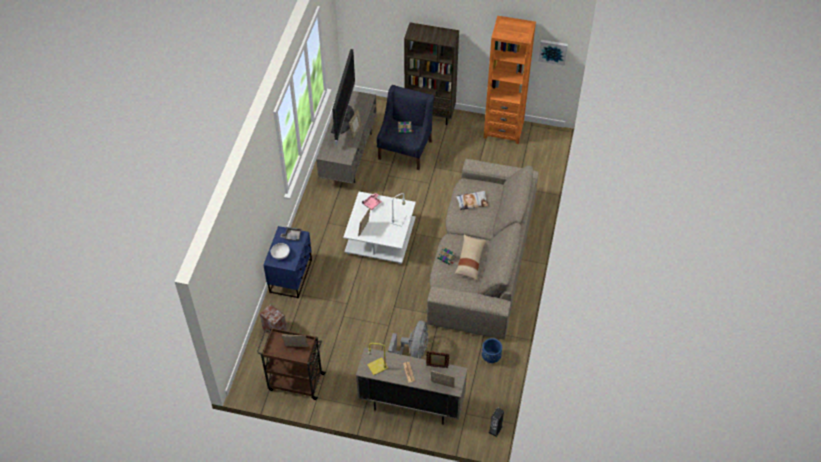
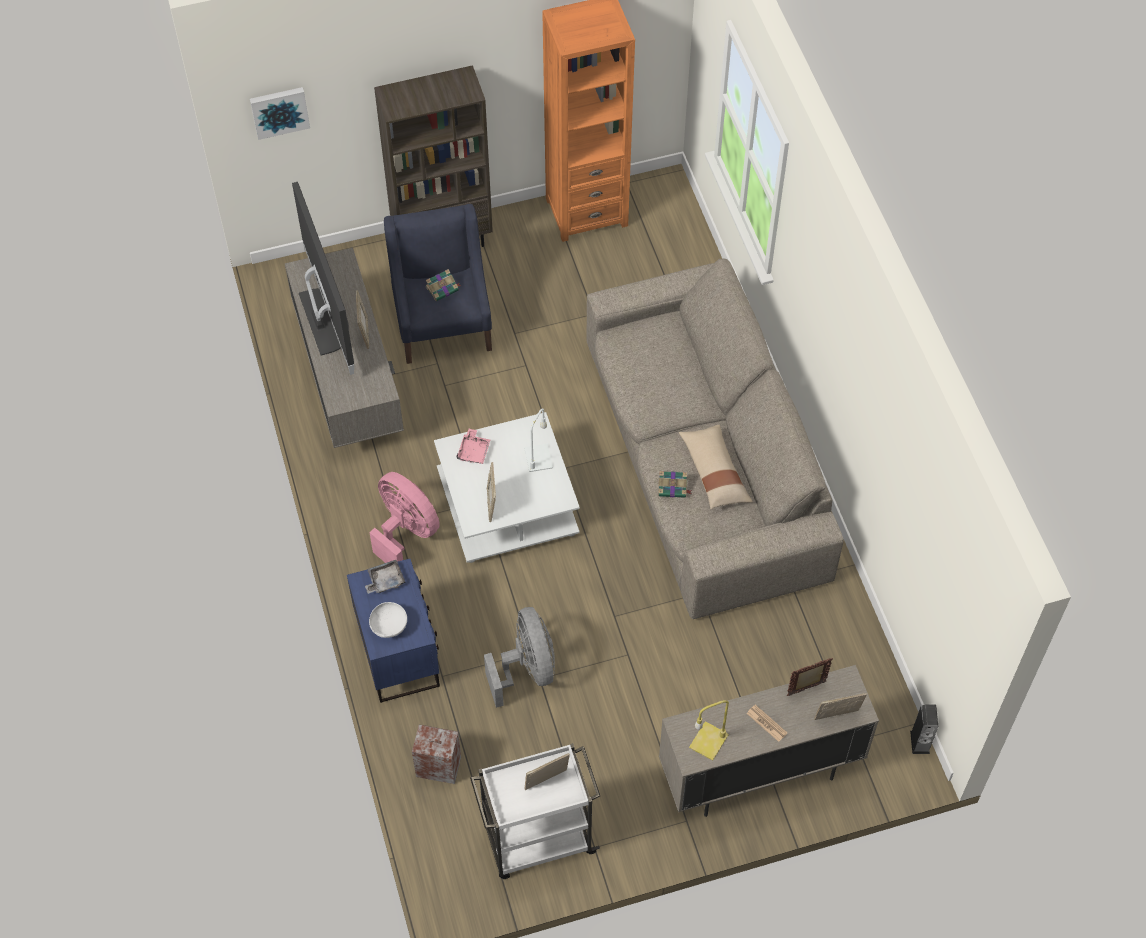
camera: 30 degrees left, 5 degrees up
(295, 381) = (537, 839): brown cart -> white cart
(328, 228) = (406, 532): none -> pink fan
(413, 352) = (699, 680): grey fan -> grey fan (526, 669)
(472, 202) = (647, 367): pillow -> none
(491, 357) = (831, 622): blue planter -> none
(553, 51) = (651, 36): picture -> picture (279, 111)

